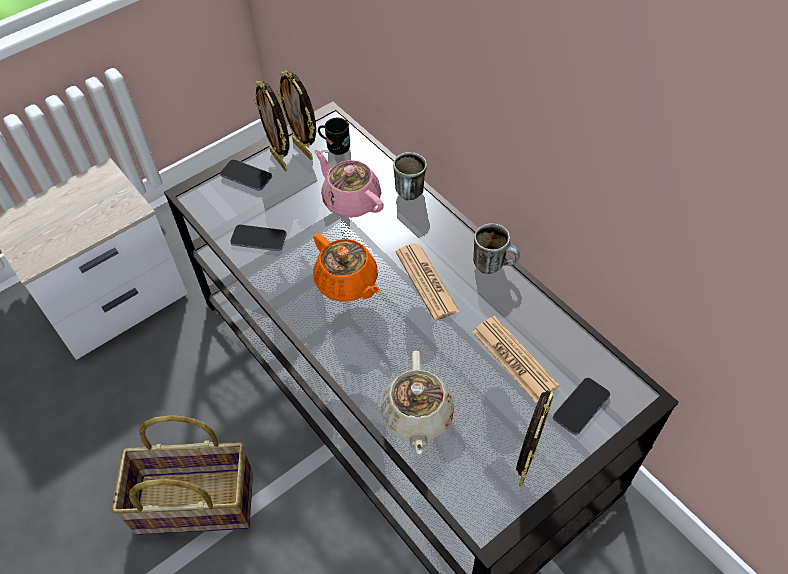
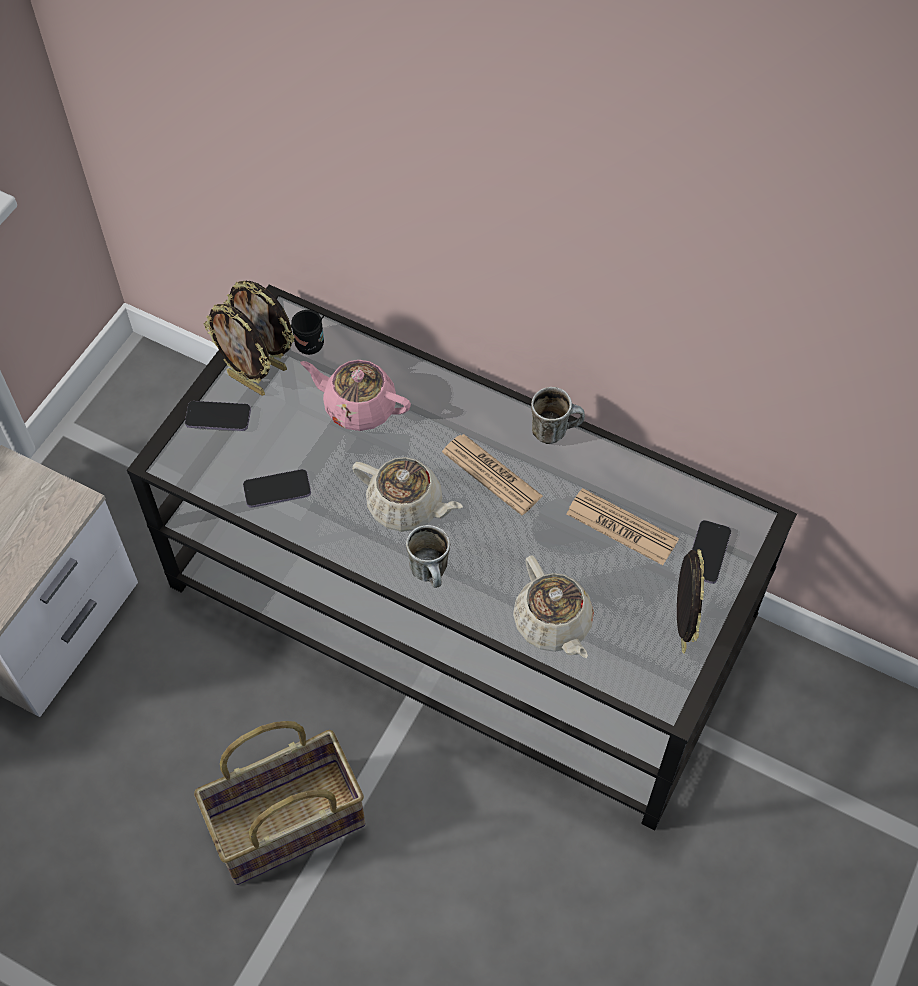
camera: 25 degrees left, 5 degrees up
(347, 283) = (406, 506): orange teapot -> beige teapot
(410, 196) = (425, 378): mug -> mug (432, 574)

